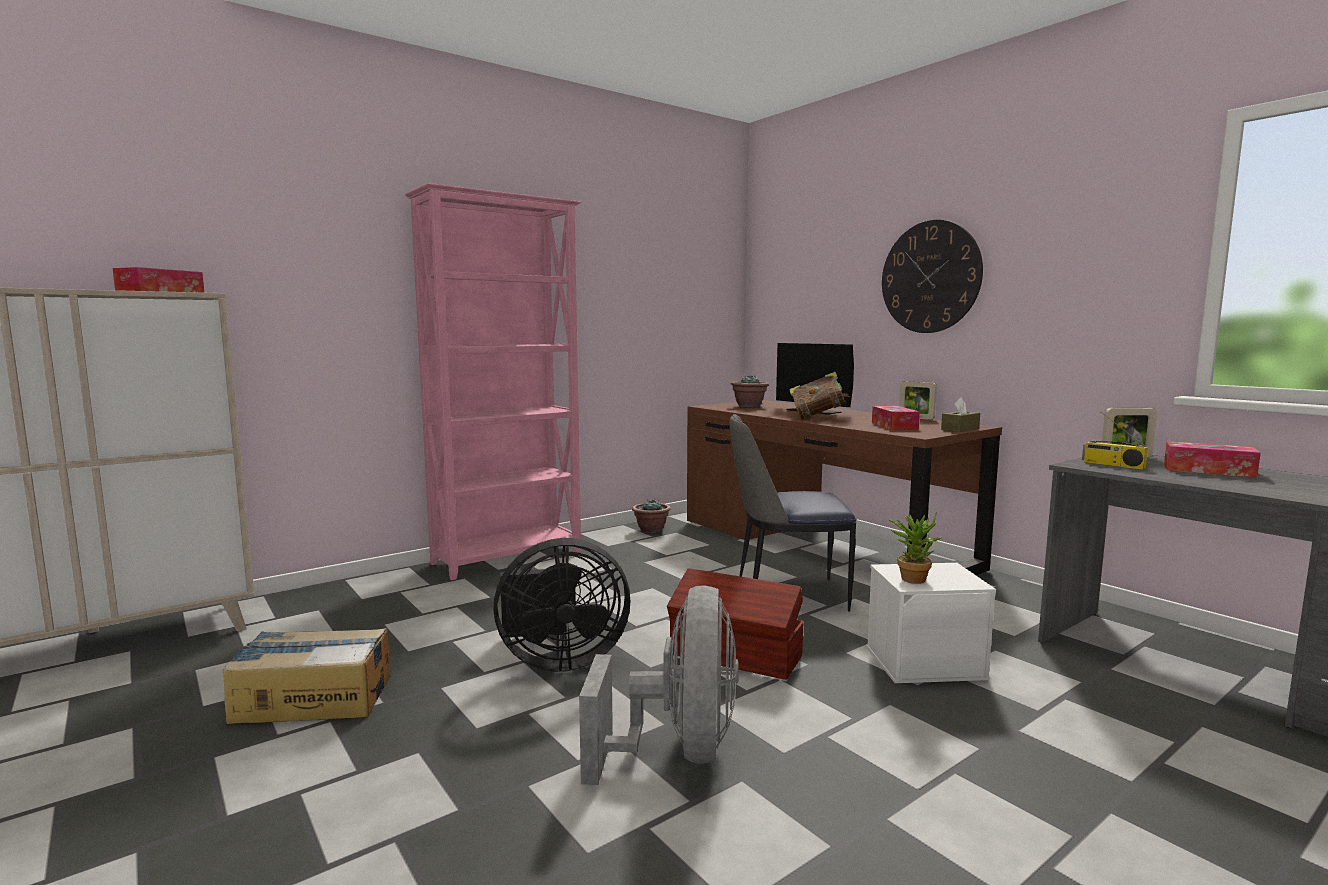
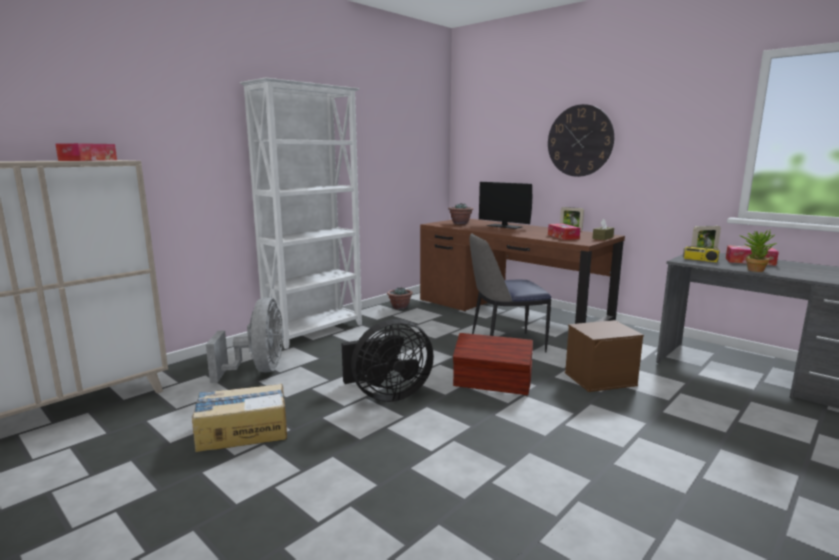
camera: 10 degrees left, 5 degrees up
(509, 558) = (316, 331): pink bookcase -> white bookcase
(679, 751) = (487, 440): grey fan -> grey fan (258, 370)
(817, 418) = (512, 231): book -> none
(912, 578) = (596, 331): potted plant -> potted plant (753, 269)
(925, 662) = (600, 378): white storage box -> brown storage box

